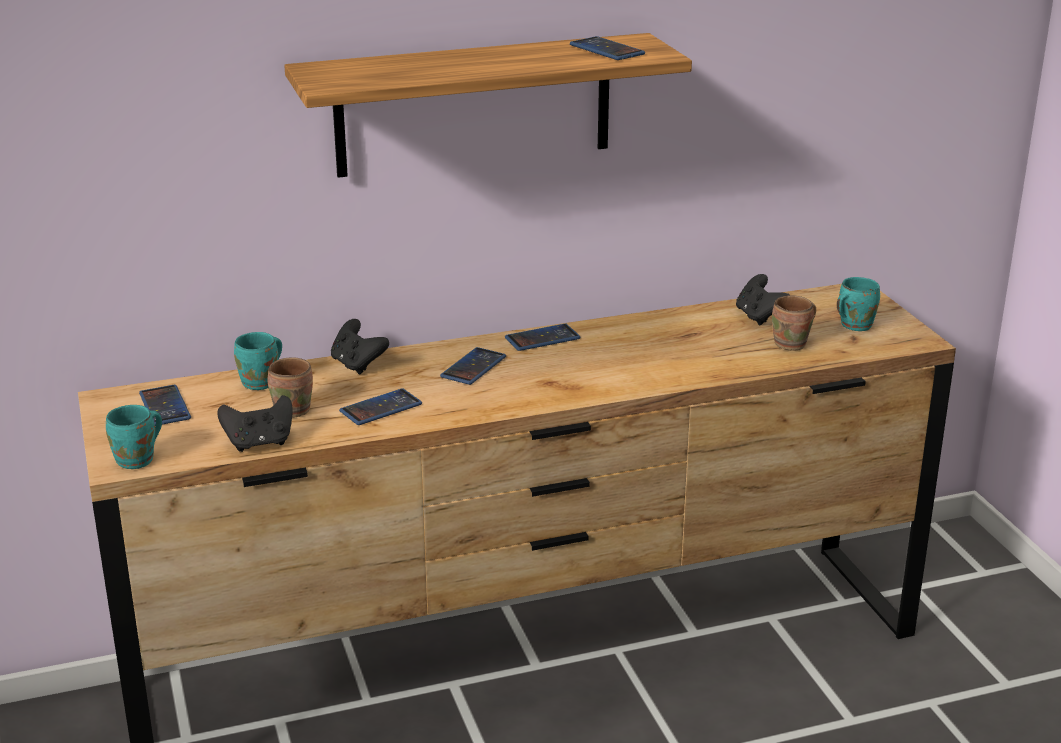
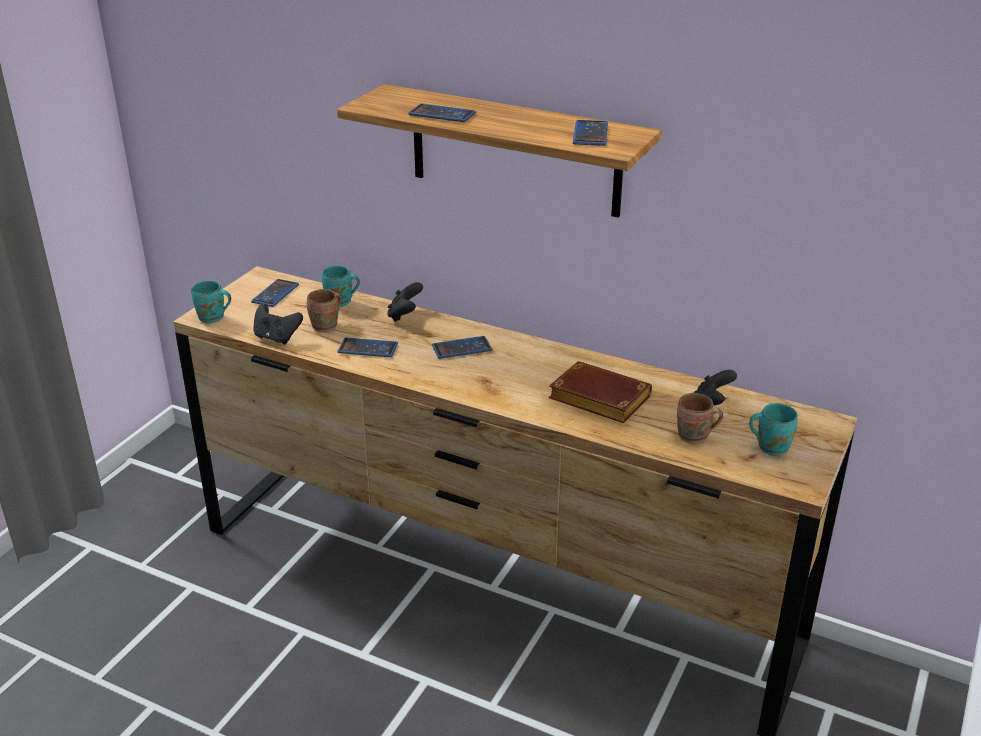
camera: 45 degrees right, 5 degrees up
(542, 338) = (536, 349): phone -> phone (442, 114)
(670, 353) = (596, 400): none -> brown book

